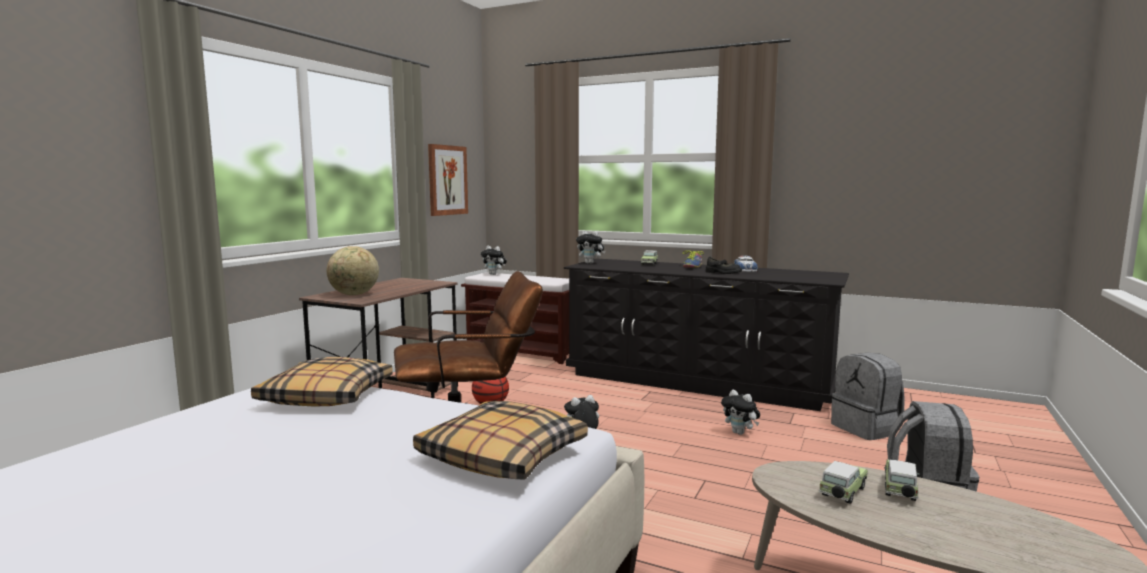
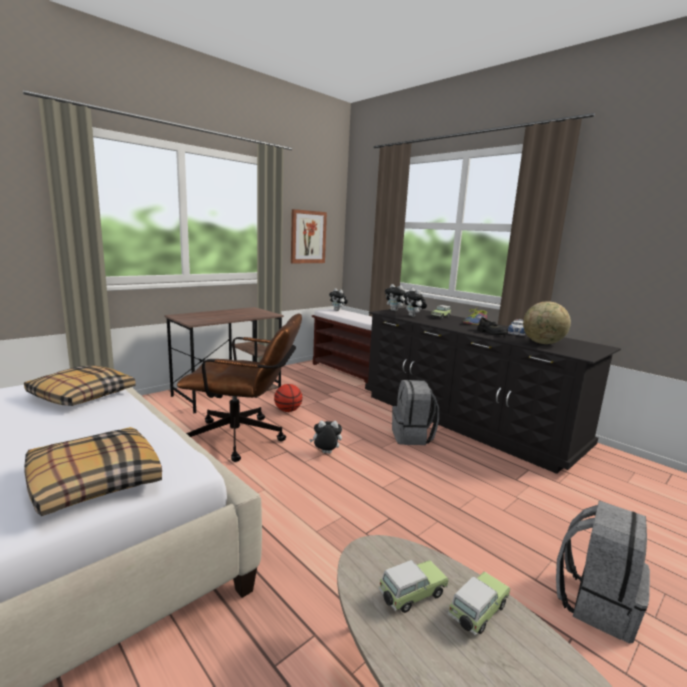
camera: 20 degrees right, 5 degrees up
(354, 295) = (199, 317): globe -> globe (543, 343)
(740, 433) = (460, 479): plush toy -> plush toy (413, 316)
(866, 429) = (590, 503): grey backpack -> grey backpack (412, 436)

